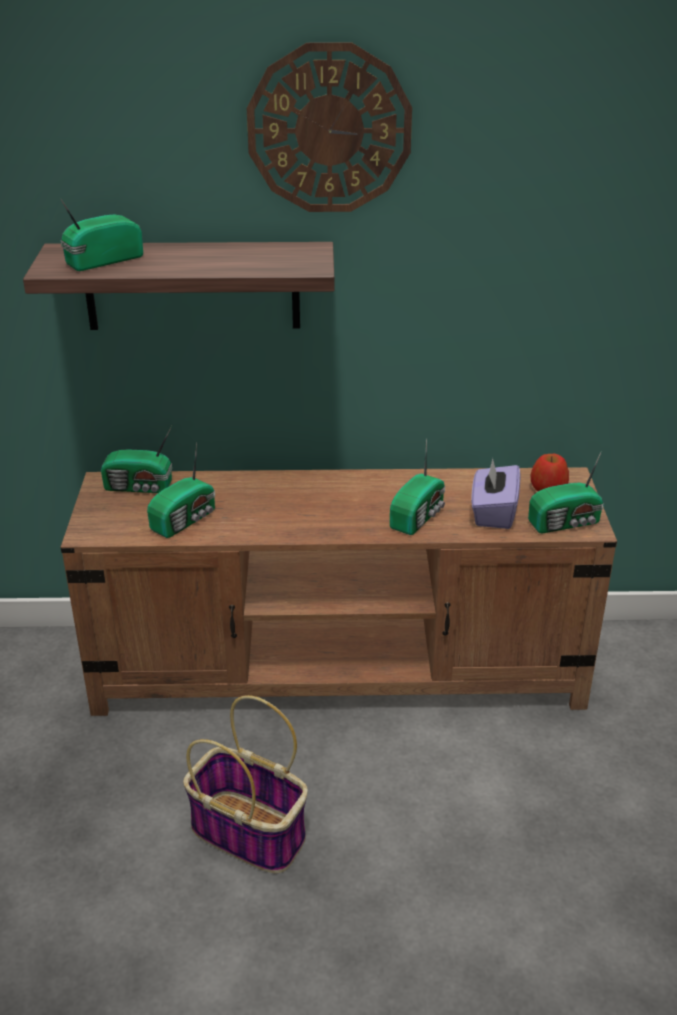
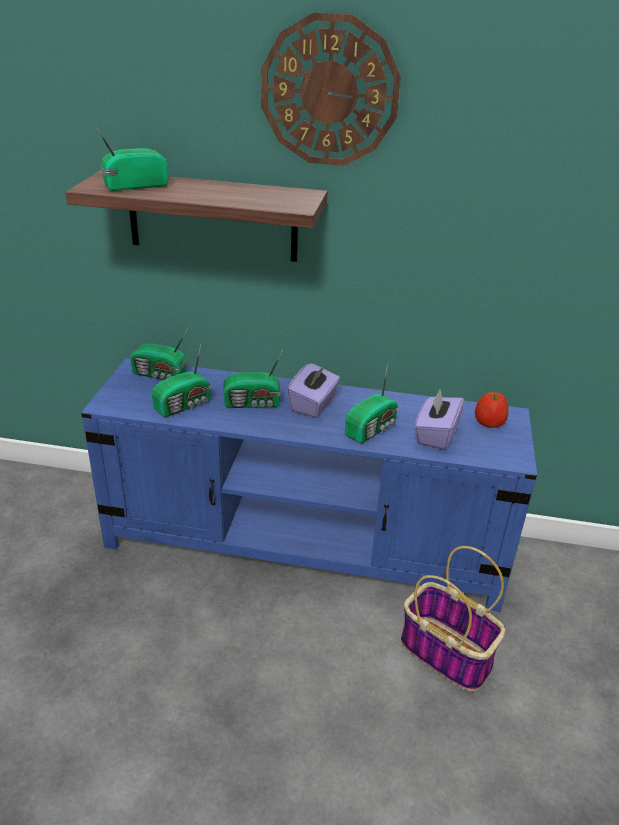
camera: 10 degrees right, 0 degrees up
(250, 833) = (193, 666): basket -> basket (447, 654)
(340, 497) = (313, 405): none -> purple tissue box
(340, 670) = (305, 543): brown tv stand -> blue tv stand
(566, 523) = (496, 452): radio -> radio (253, 403)

